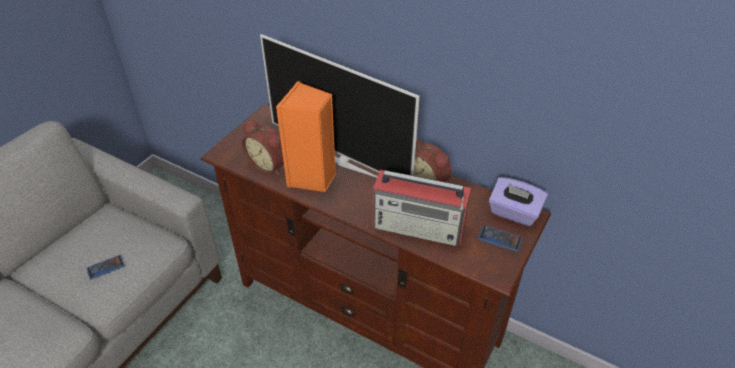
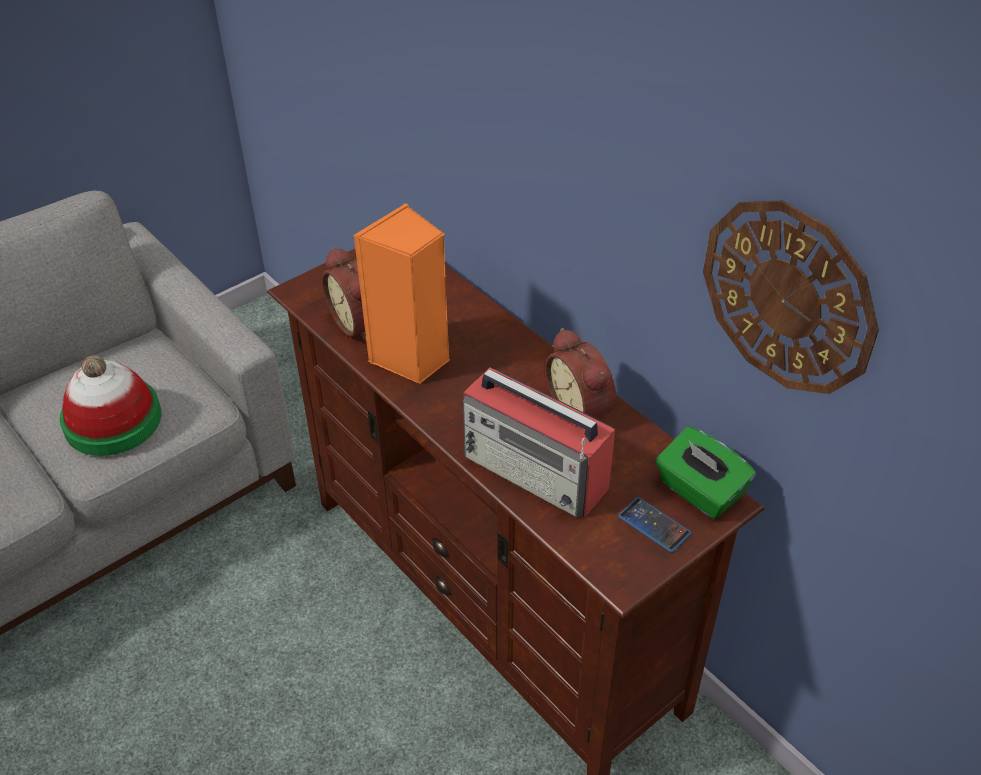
camera: 20 degrees right, 0 degrees up
(105, 267) = (113, 420): phone -> hat
(343, 160) = (472, 342): television -> none
(514, 213) = (699, 491): purple tissue box -> green tissue box
(564, 85) = (788, 297): none -> wall clock

